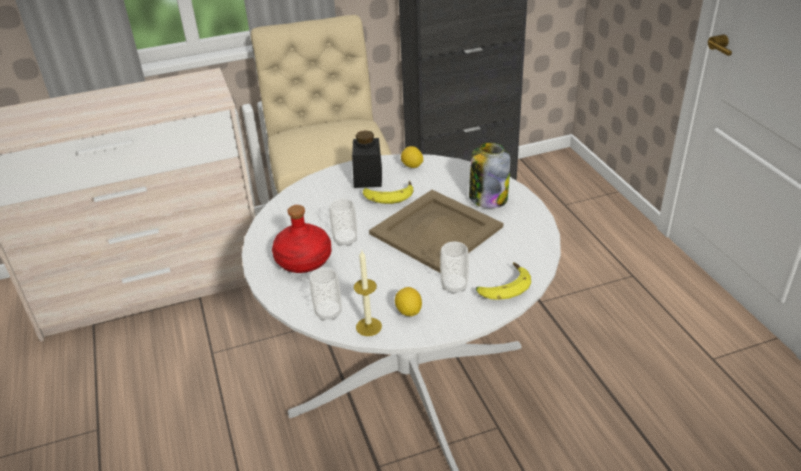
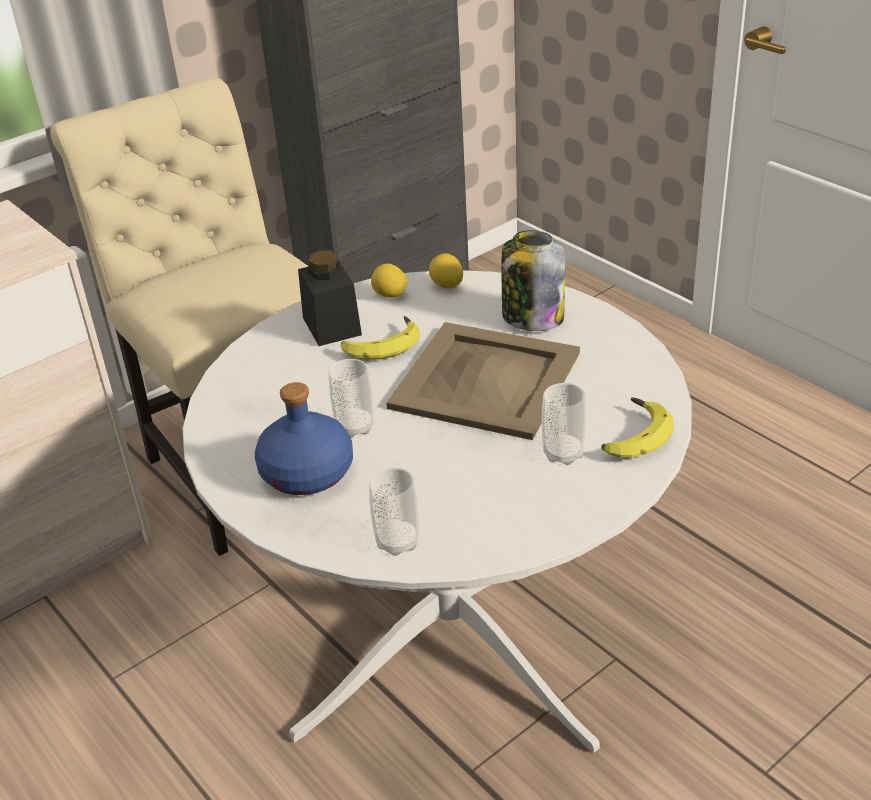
camera: 20 degrees left, 0 degrees up
(303, 260) = (306, 473): red bottle -> blue bottle
(368, 327) = (473, 545): candle -> none
(409, 311) = (520, 507): lemon -> lemon (446, 285)

